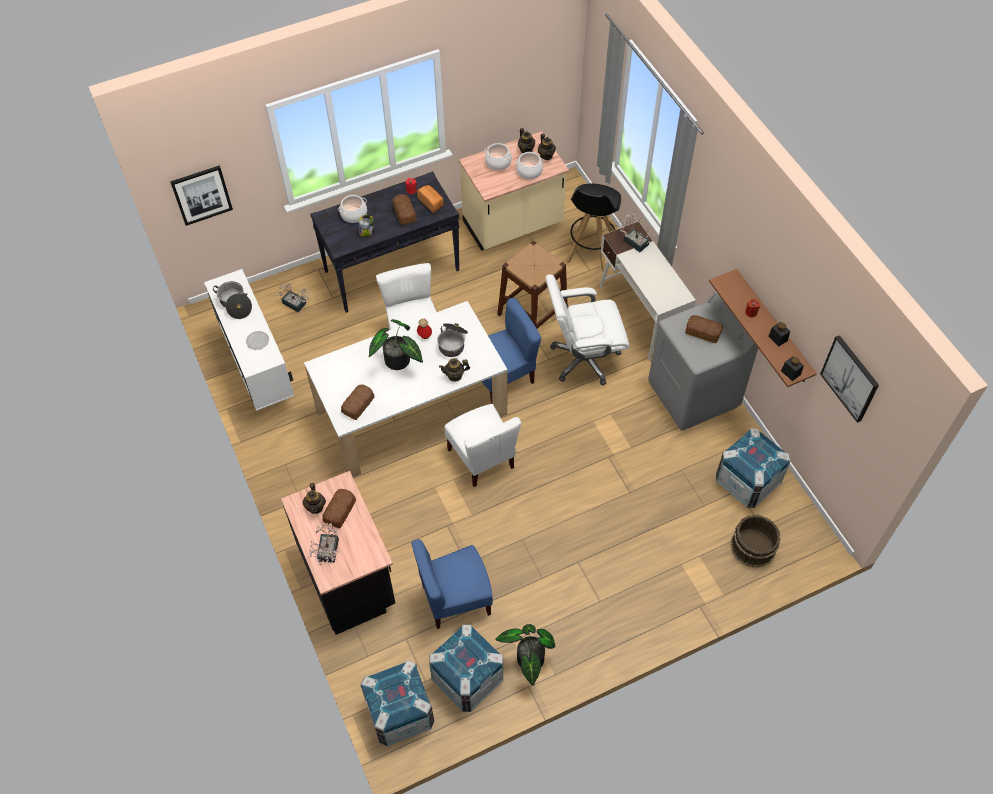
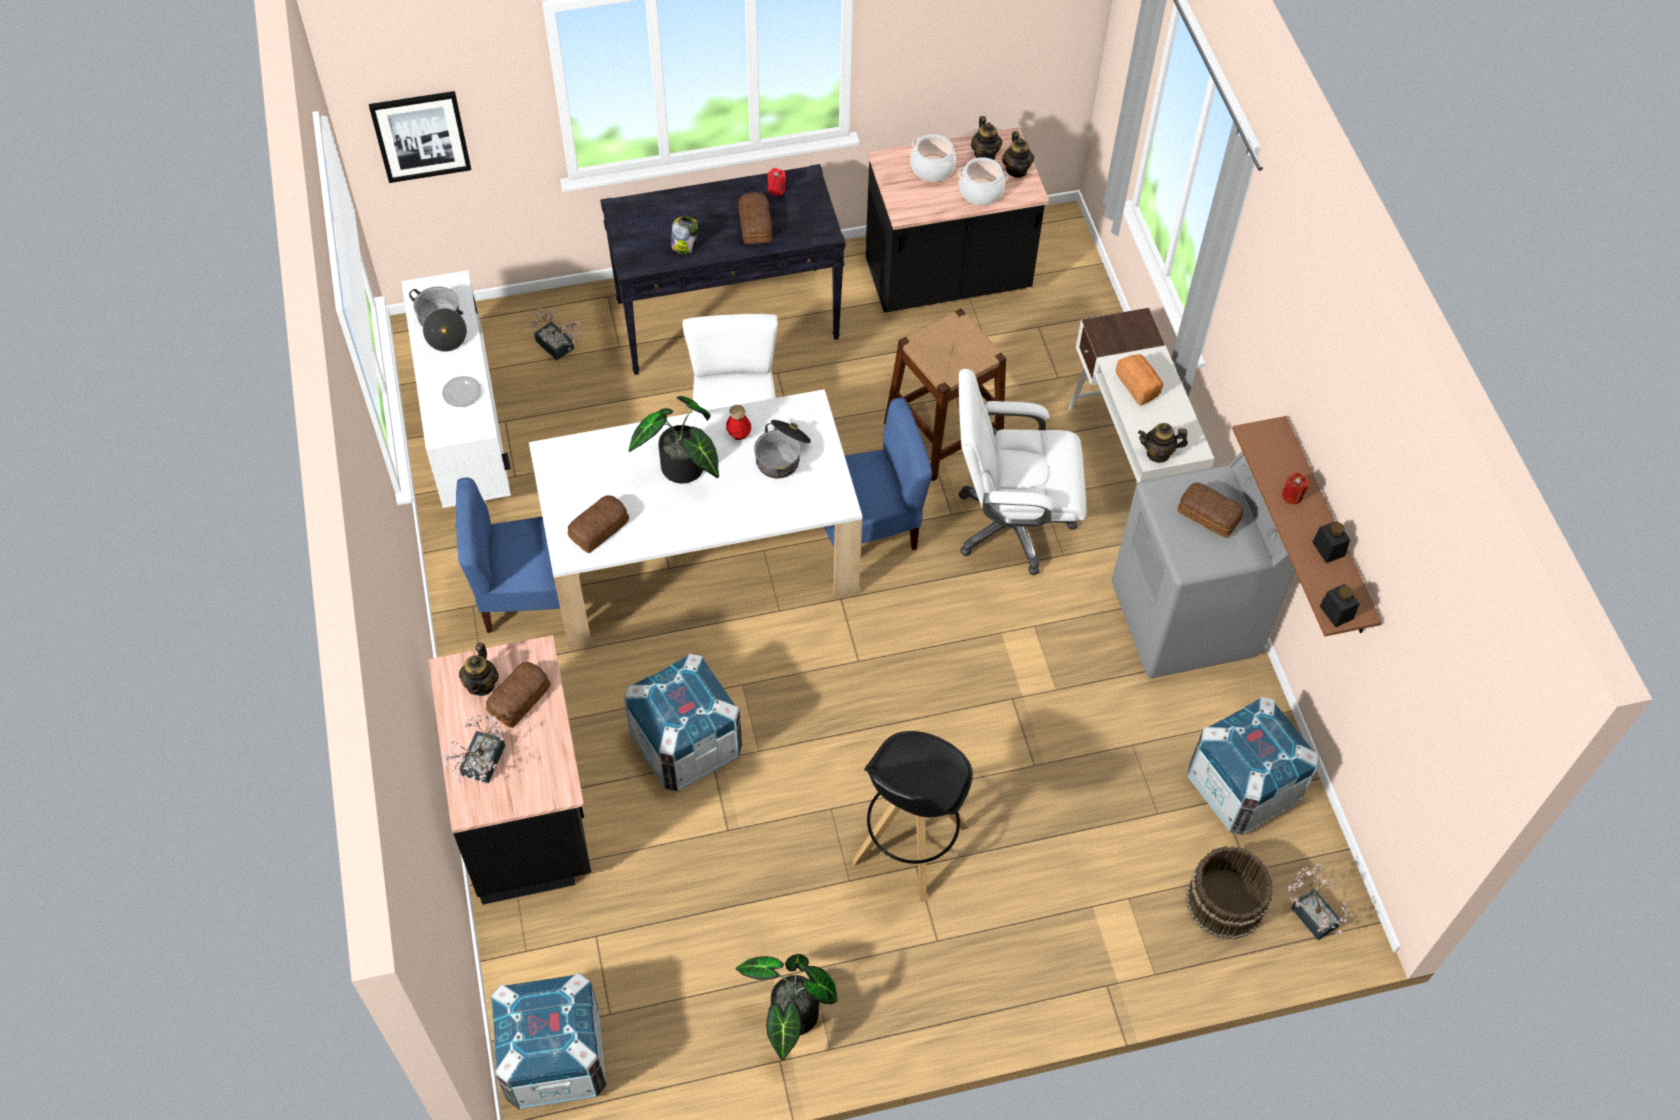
camera: 10 degrees right, 0 degrees up
(354, 214) = (671, 213): cooking pot -> none
(431, 202) = (804, 215): bread -> bread (1139, 386)
(455, 375) = (771, 510): teapot -> teapot (1158, 453)
(455, 599) = (694, 886): blue chair -> blue chair (528, 597)
(467, 678) = (681, 1024): crate -> crate (686, 744)
(482, 458) = (798, 659): white chair -> none
(513, 225) = (947, 279): beige counter -> black counter
(590, 250) = (1068, 345): black stool -> black stool (909, 845)
(634, 241) = (1132, 339): potted plant -> potted plant (1311, 912)
(850, 378) = (1432, 641): picture -> none

